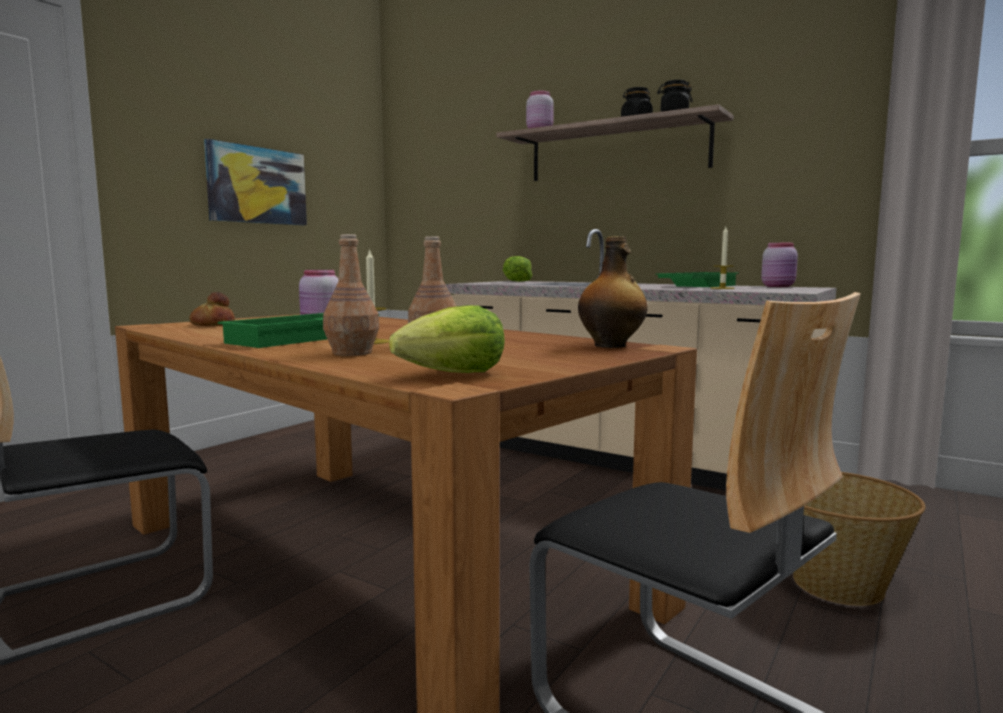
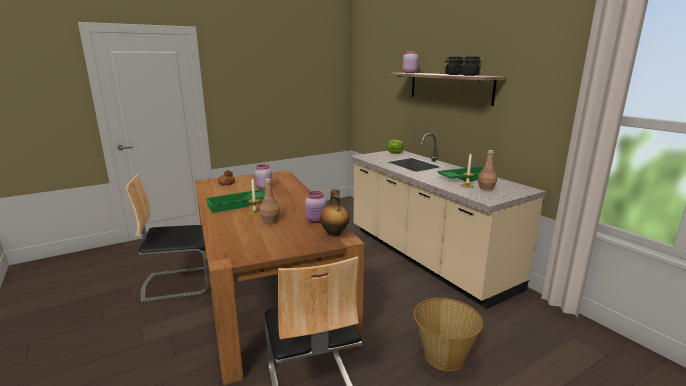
camera: 25 degrees right, 10 degrees up
(257, 185) = (278, 97): picture -> none
(352, 353) = (234, 223): brown bottle -> brown bottle (486, 188)
(454, 374) = (237, 251): lettuce -> none
(779, 286) = (512, 185): pink jar -> pink jar (316, 220)

